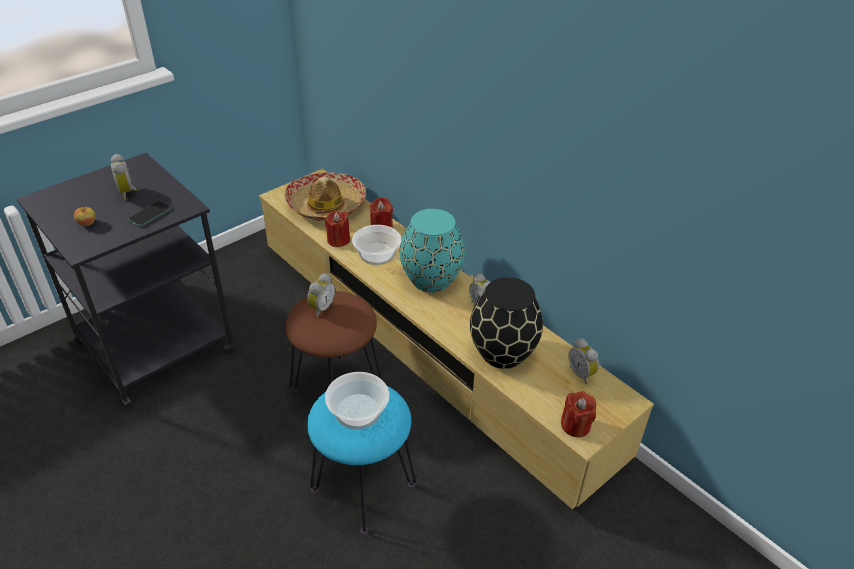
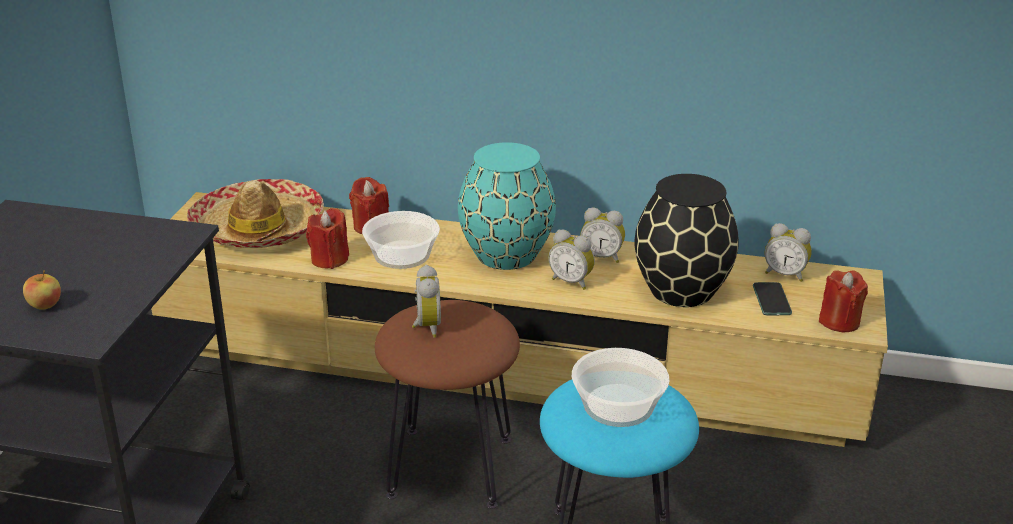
camera: 35 degrees left, 10 degrees down
(128, 192) = (55, 250): alarm clock -> alarm clock (572, 281)
(150, 214) = (136, 261): phone -> phone (771, 300)

